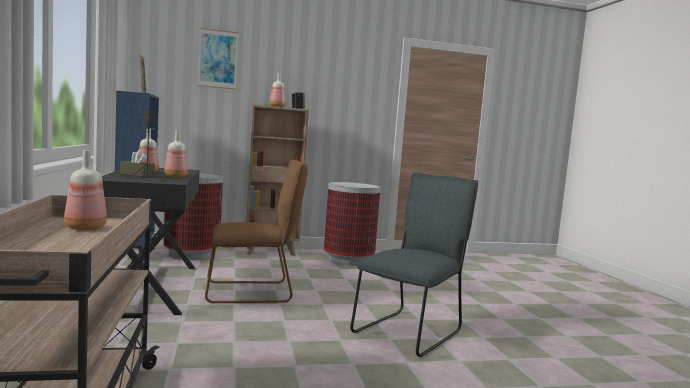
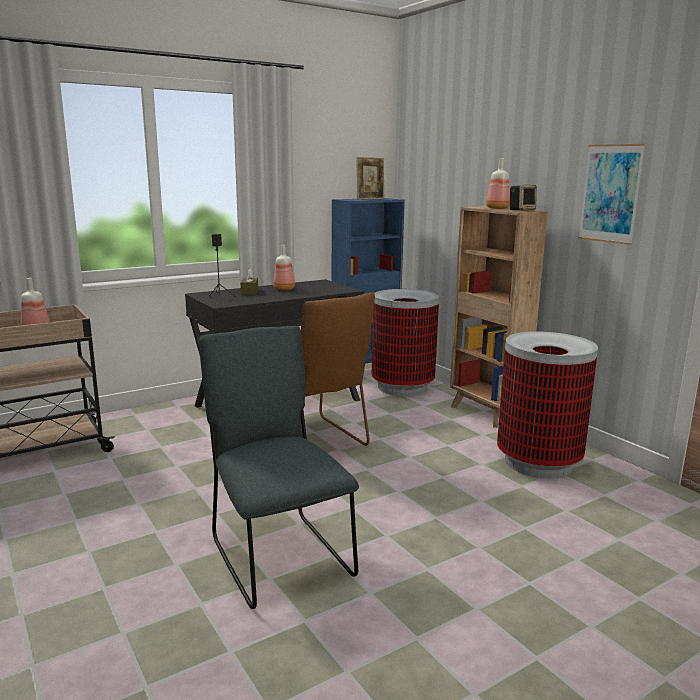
camera: 70 degrees right, 10 degrees up
(176, 177) = (267, 298): bottle -> none
(218, 59) = (462, 144): picture -> picture (610, 193)
(410, 331) = (278, 554): grey chair -> grey chair turned 135 degrees counterclockwise

